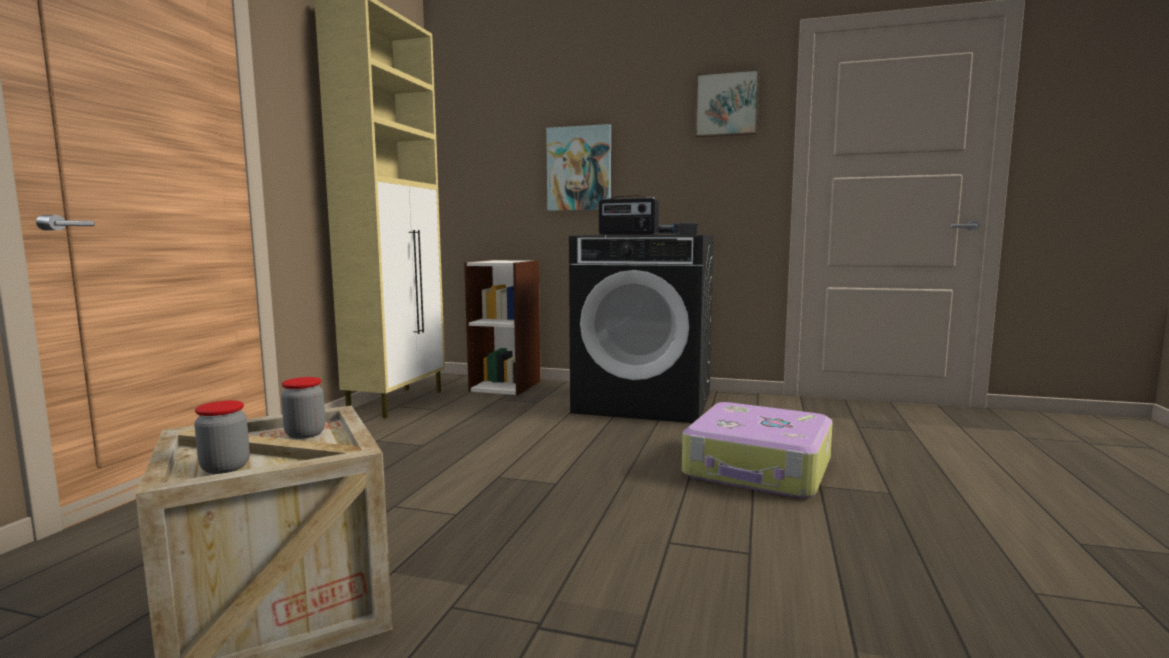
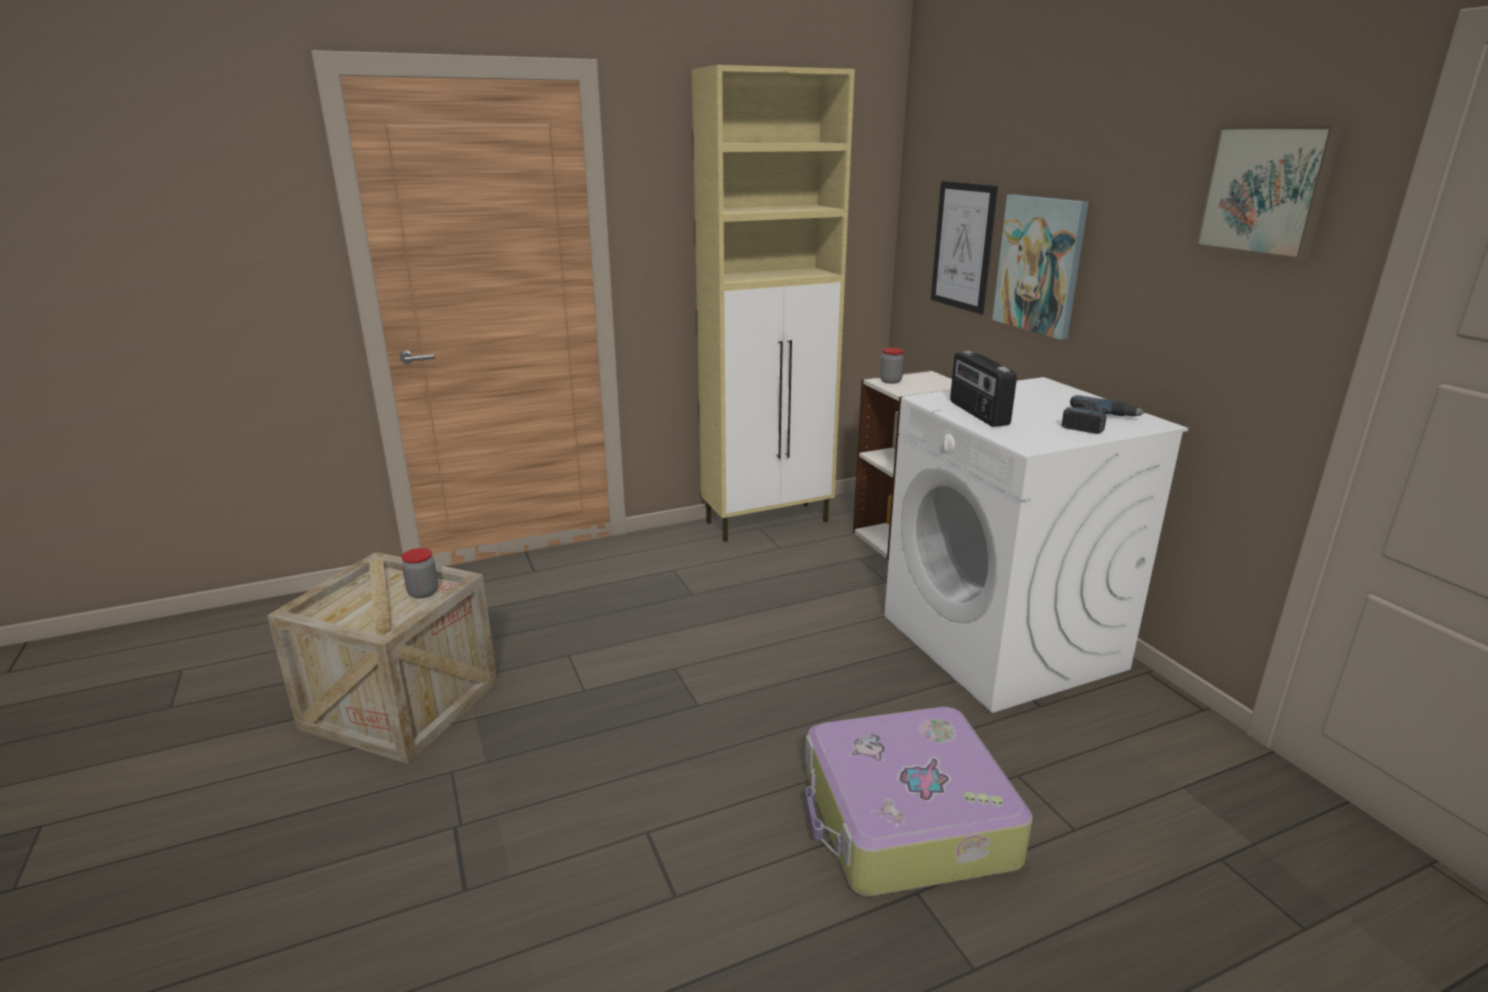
camera: 50 degrees right, 15 degrees up
(225, 467) = (341, 607): jar -> jar (890, 381)
(505, 169) = (963, 246): none -> picture
(645, 402) = (1003, 642): black washing machine -> white washing machine

